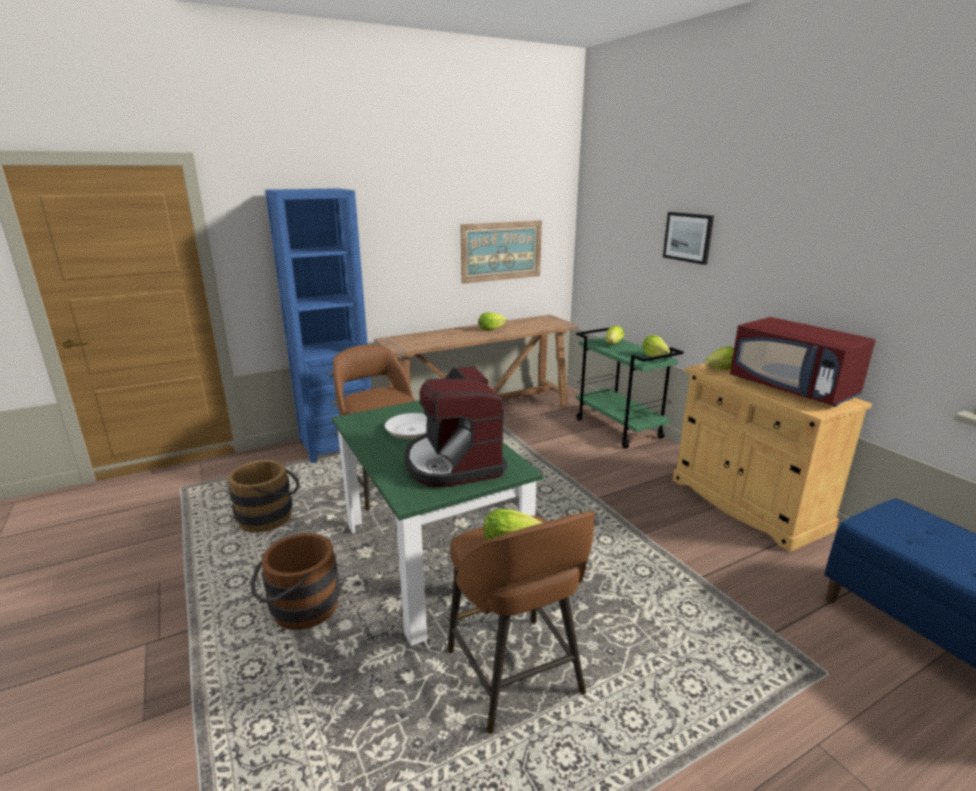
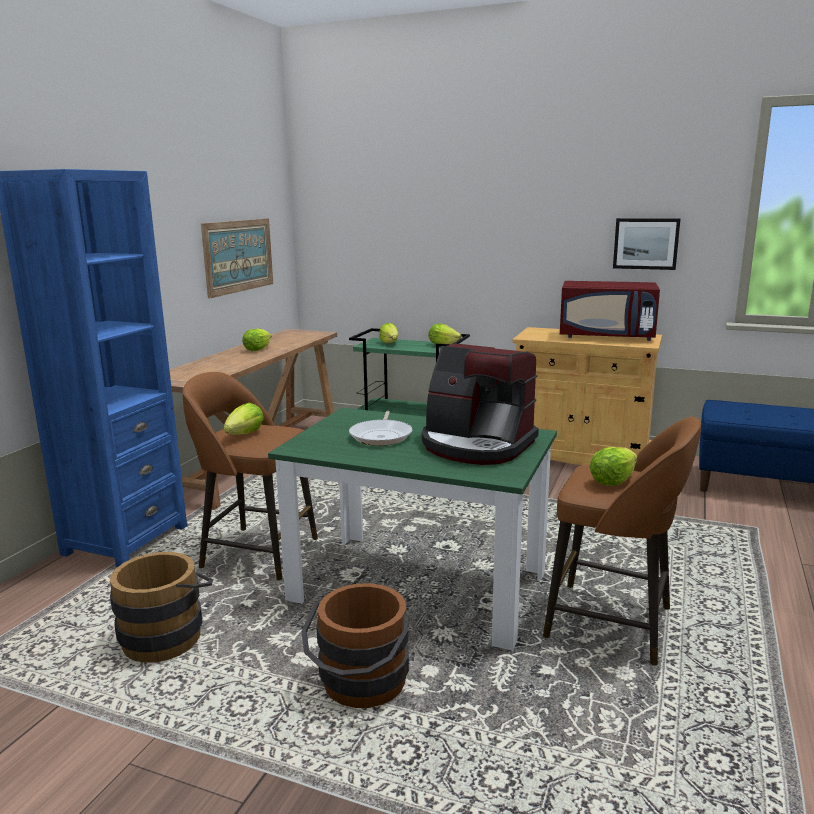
camera: 40 degrees left, 5 degrees down
(688, 237) = (455, 221): picture -> picture (646, 243)
(721, 370) = (539, 335): lettuce -> lettuce (245, 434)

